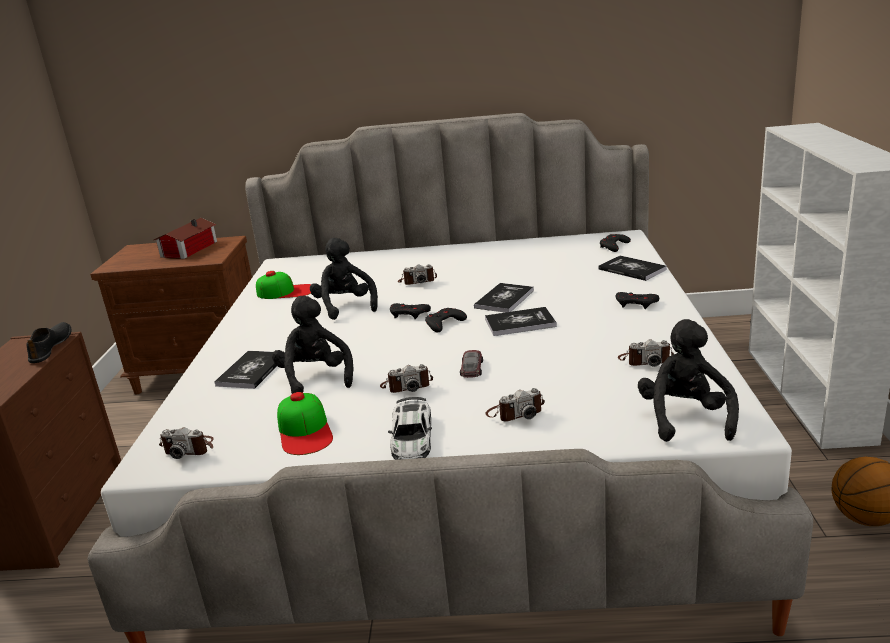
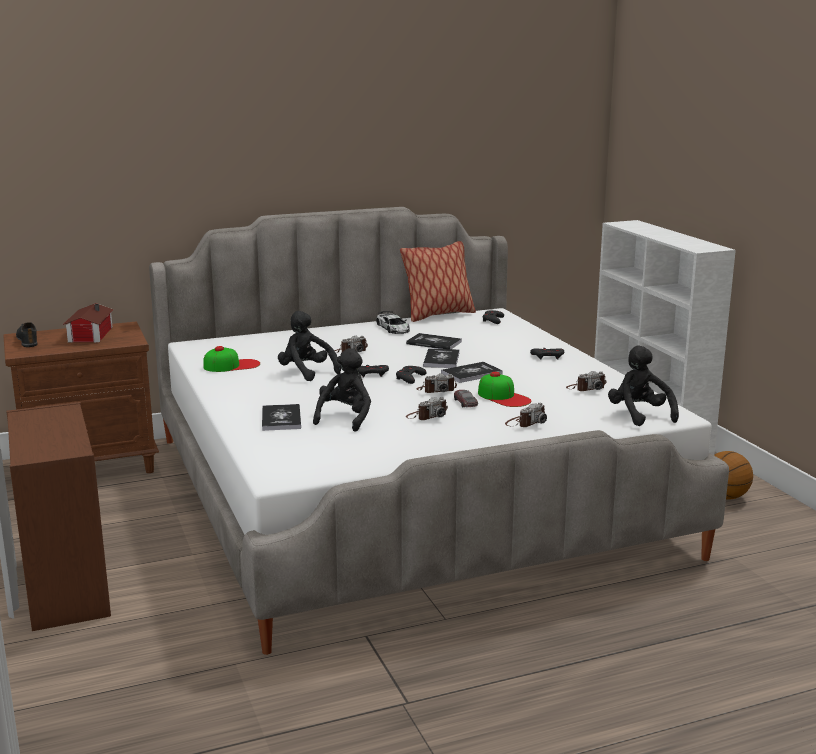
camera: 25 degrees left, 5 degrees down
(51, 347) = (70, 414): black shoe -> black shoe (28, 339)
(189, 448) = (298, 465): camera -> camera (436, 390)
(305, 431) = (379, 447): cap -> cap (503, 397)
(316, 378) = (345, 418): black plush toy -> black plush toy turned 60 degrees clockwise
(412, 437) = (467, 442): toy car -> toy car (393, 328)
(557, 236) = (438, 315): none -> pillow
(632, 269) = (523, 335): book -> book (434, 343)

